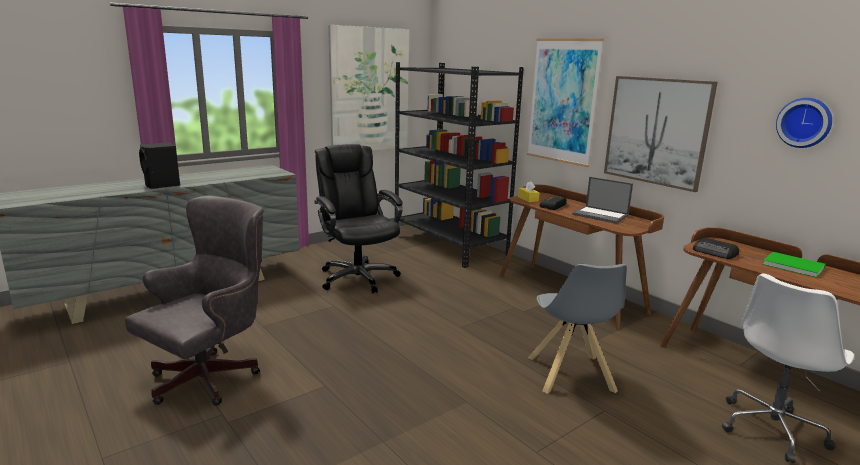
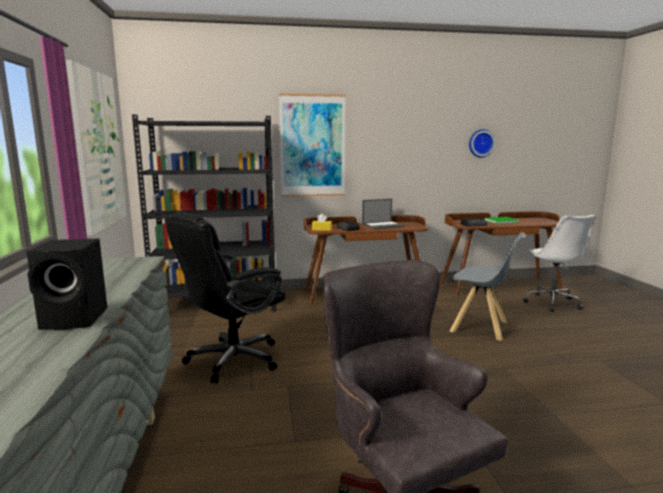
camera: 60 degrees left, 5 degrees down
(357, 278) = (234, 359): black office chair -> black office chair turned 45 degrees counterclockwise
(656, 131) = (396, 160): picture -> none

